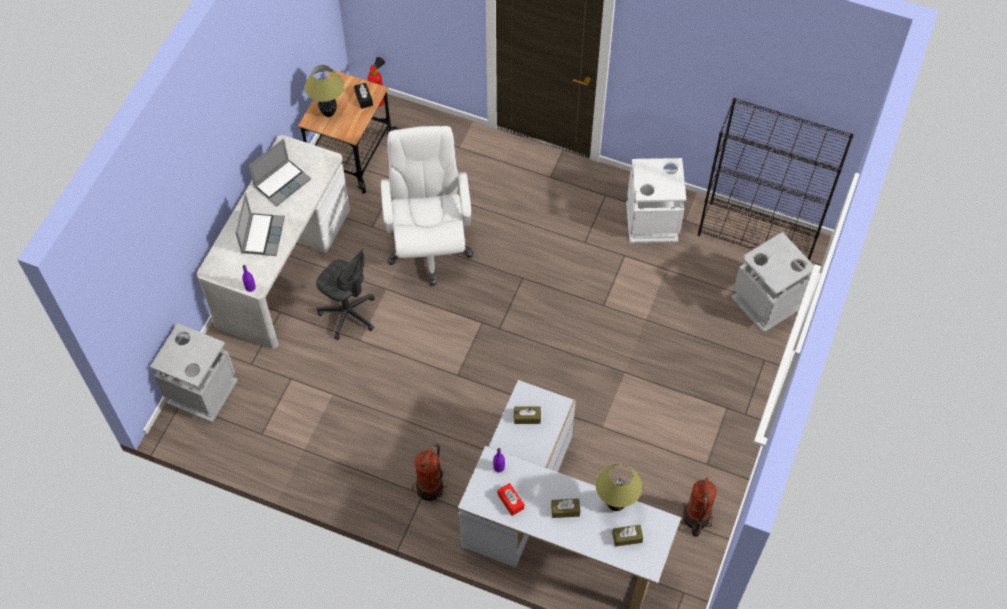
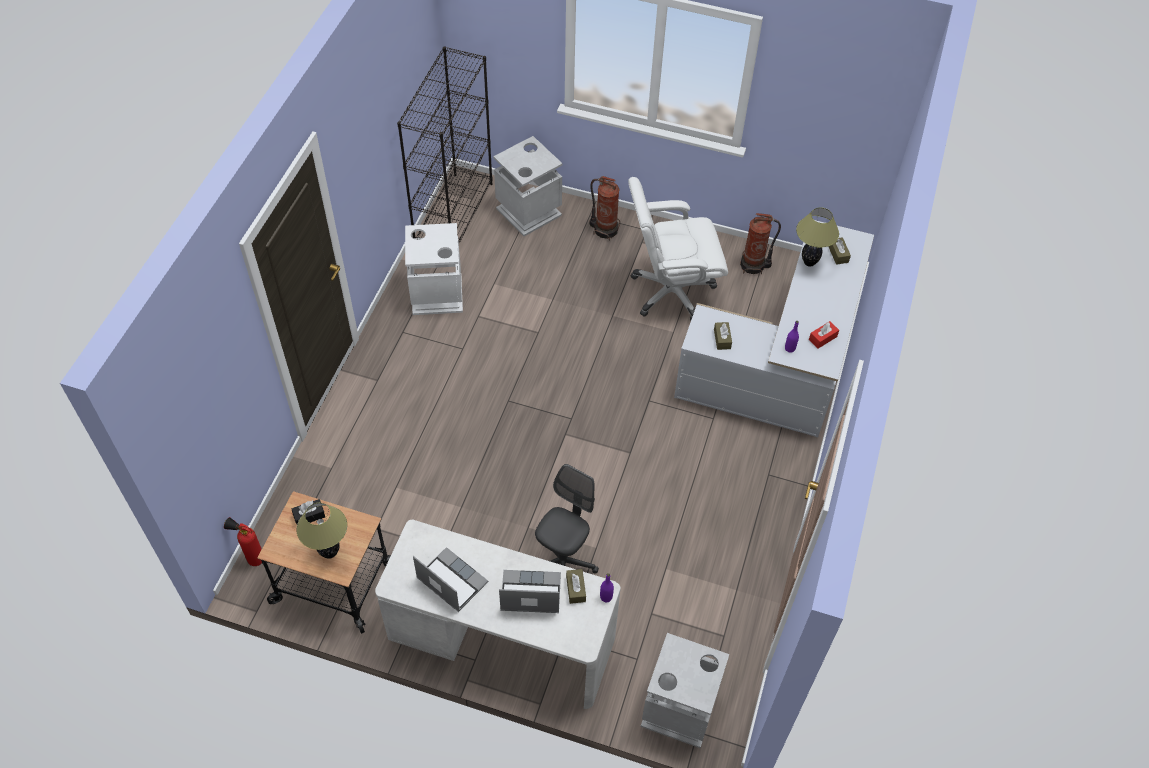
camera: 95 degrees left, 5 degrees down
(429, 247) = (470, 489): white office chair -> white office chair (671, 291)
(431, 487) = (759, 467): fire extinguisher -> fire extinguisher (605, 229)
(565, 510) = (822, 297): brown tissue box -> brown tissue box (575, 589)

